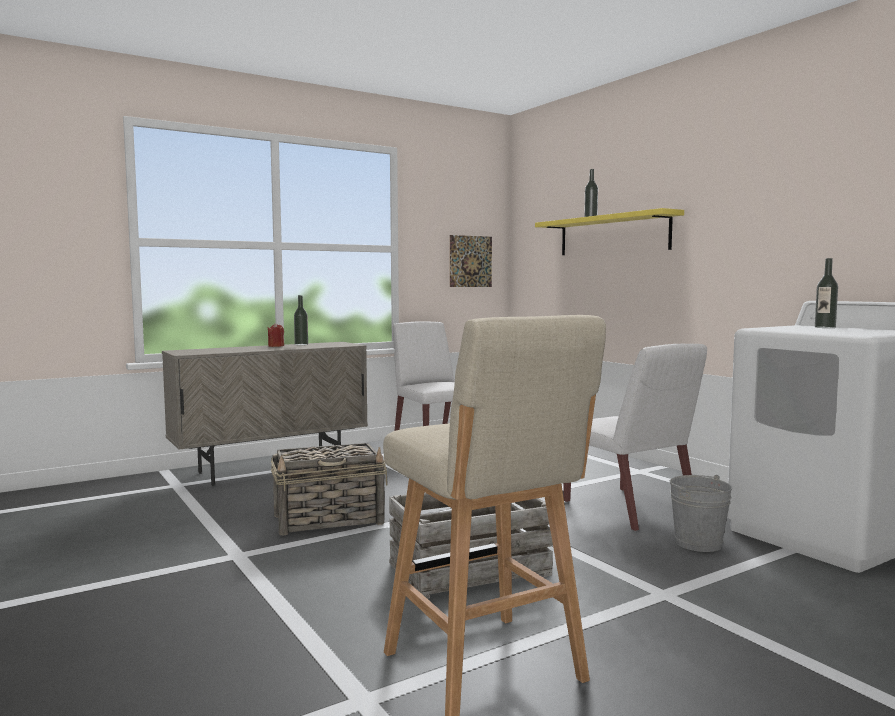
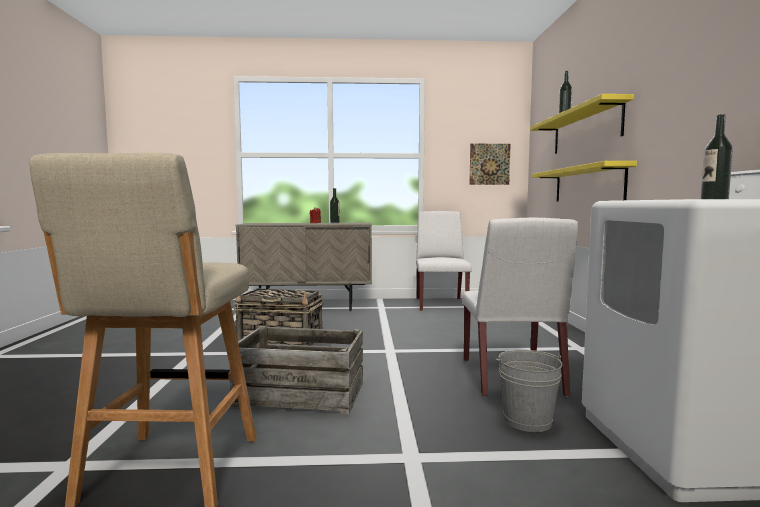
camera: 30 degrees right, 0 degrees up
(619, 295) = (587, 184): none -> yellow shelf

